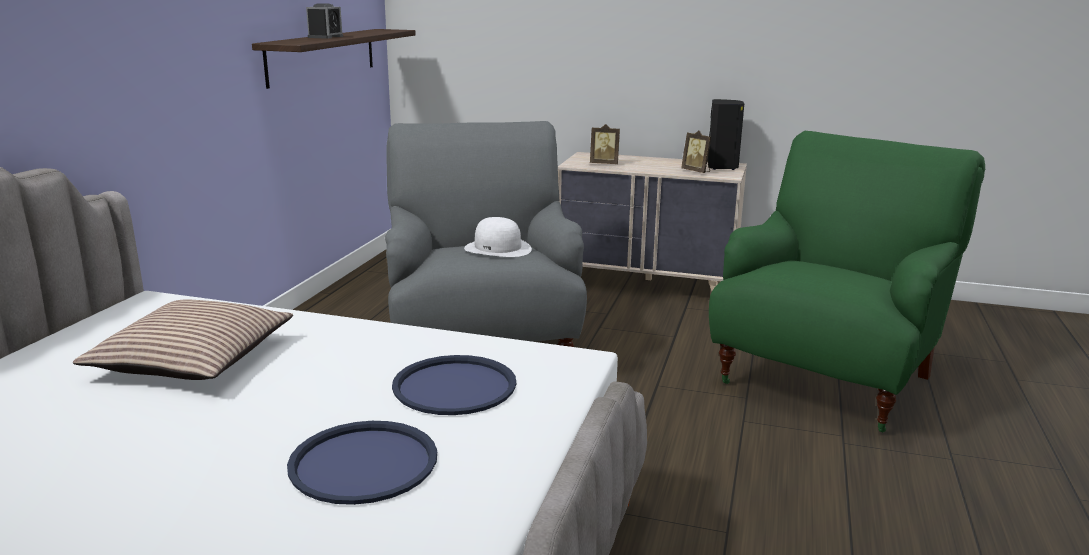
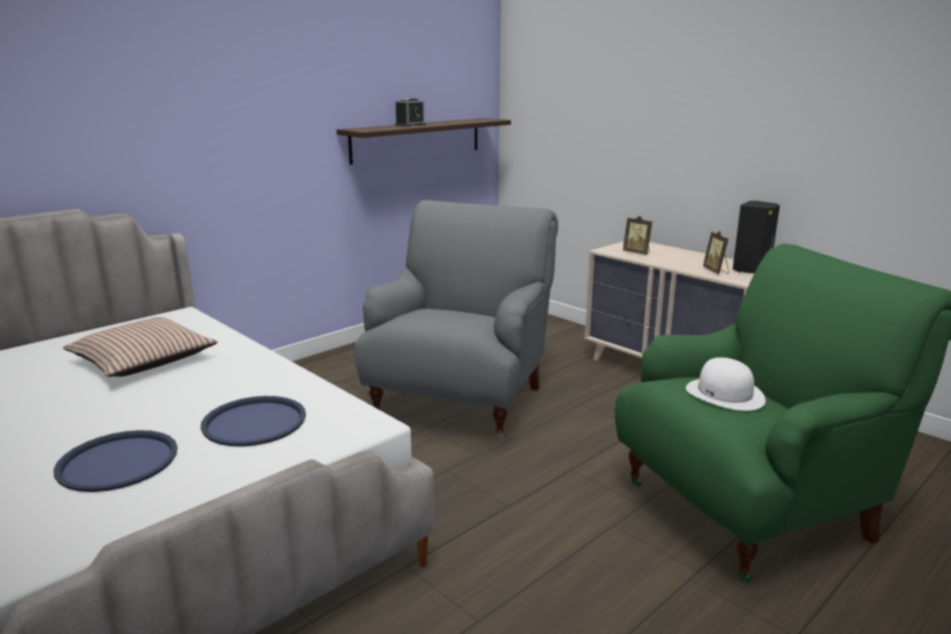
camera: 30 degrees right, 0 degrees up
(498, 248) = (456, 316): white hat -> white hat (725, 394)

